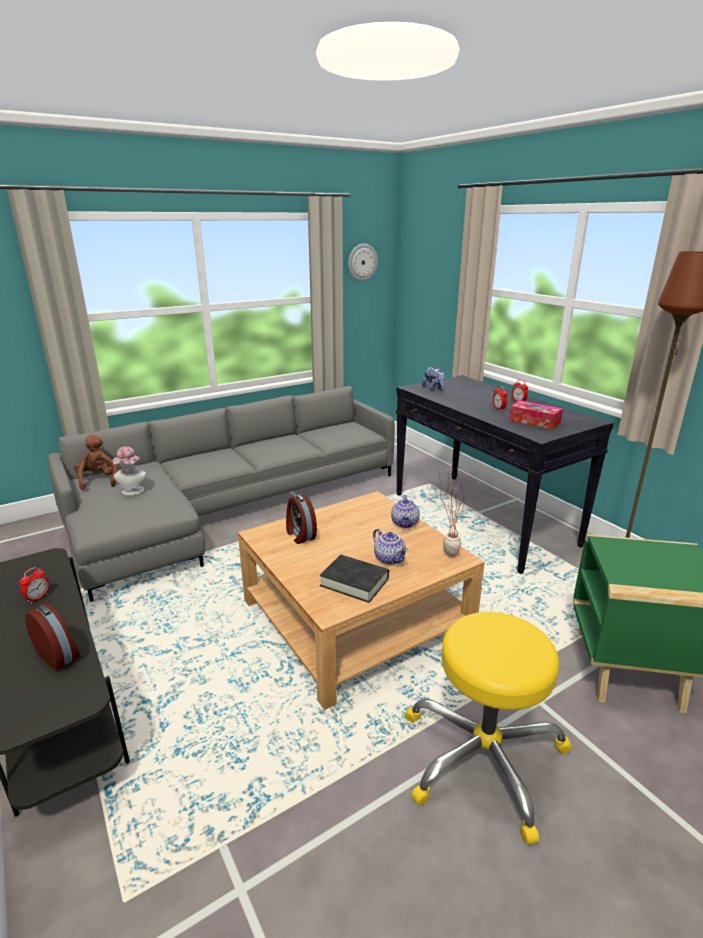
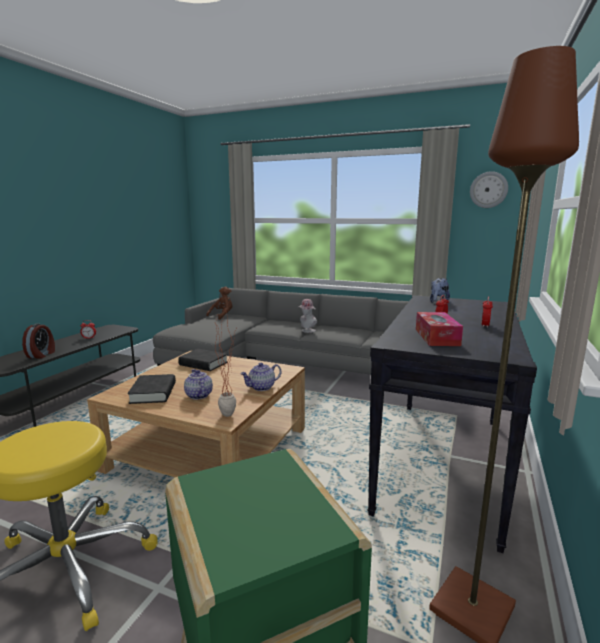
camera: 55 degrees right, 10 degrees down
(132, 492) = (216, 323): hat -> hat (307, 331)
(300, 535) = (203, 364): alarm clock -> black book
(390, 558) = (198, 395): teapot -> teapot turned 135 degrees clockwise

